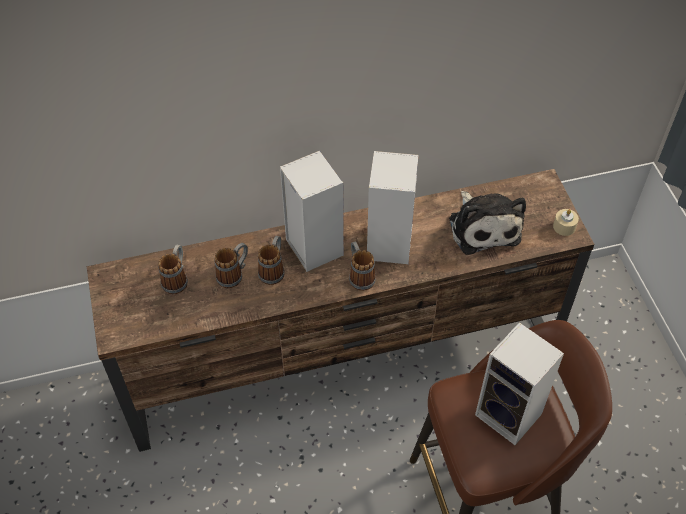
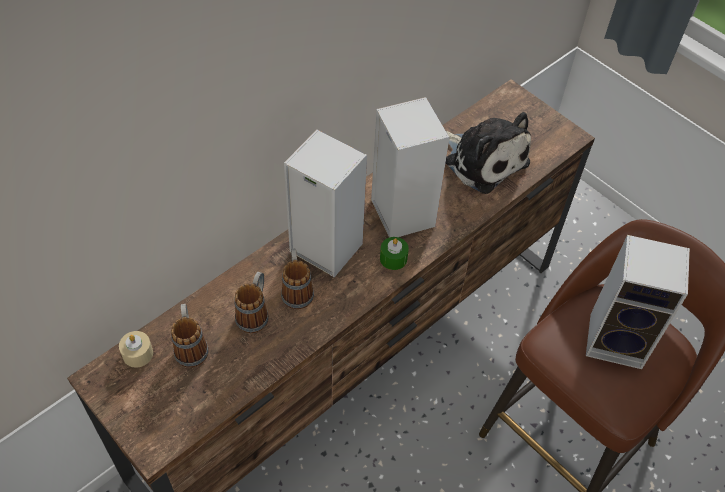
camera: 30 degrees left, 0 degrees up
(360, 275) = (393, 258): mug -> green candle
(564, 226) = (557, 131): beige candle -> beige candle (138, 354)

